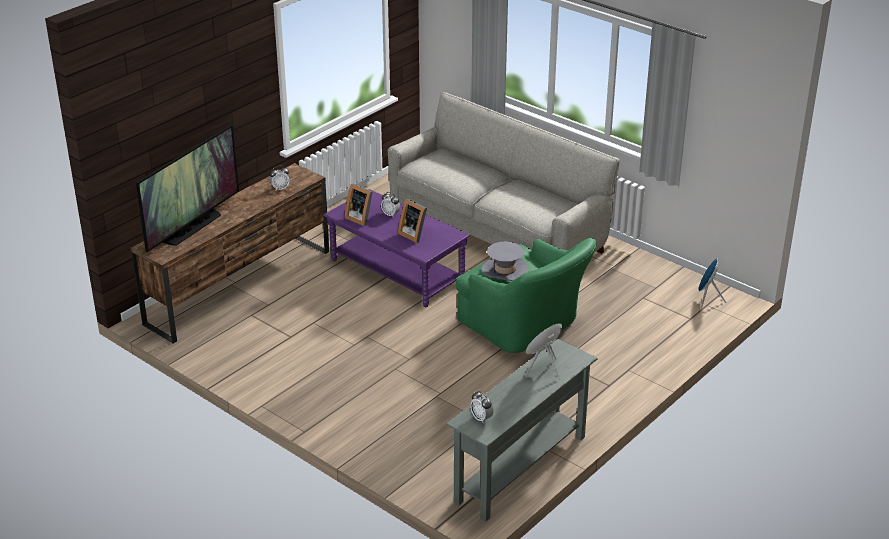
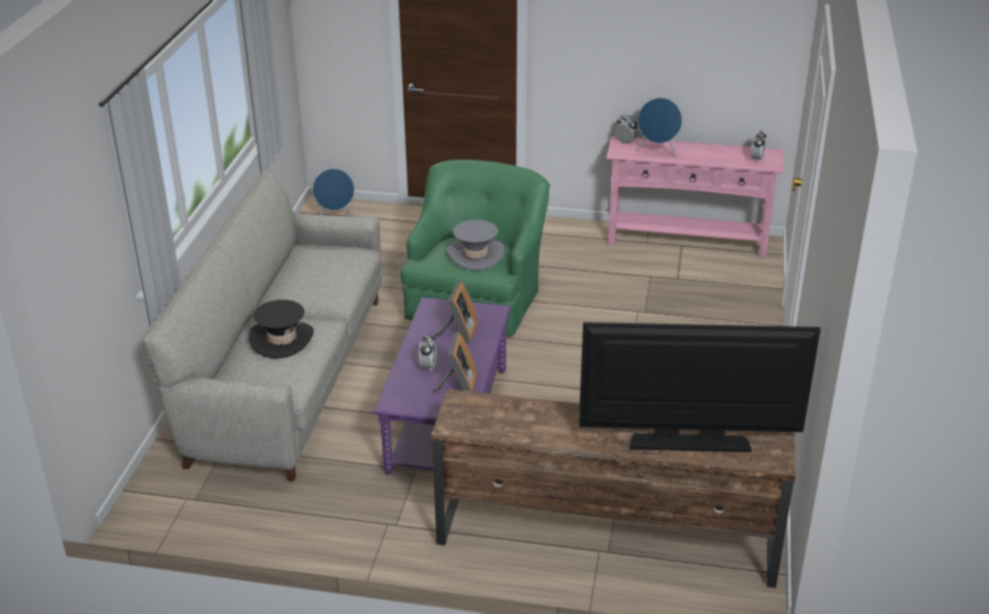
camera: 120 degrees left, 0 degrees up
(280, 188) = (515, 414): alarm clock -> alarm clock (625, 142)
(461, 172) = (282, 339): none -> black hat
(521, 469) = (687, 240): grey console table -> pink console table

